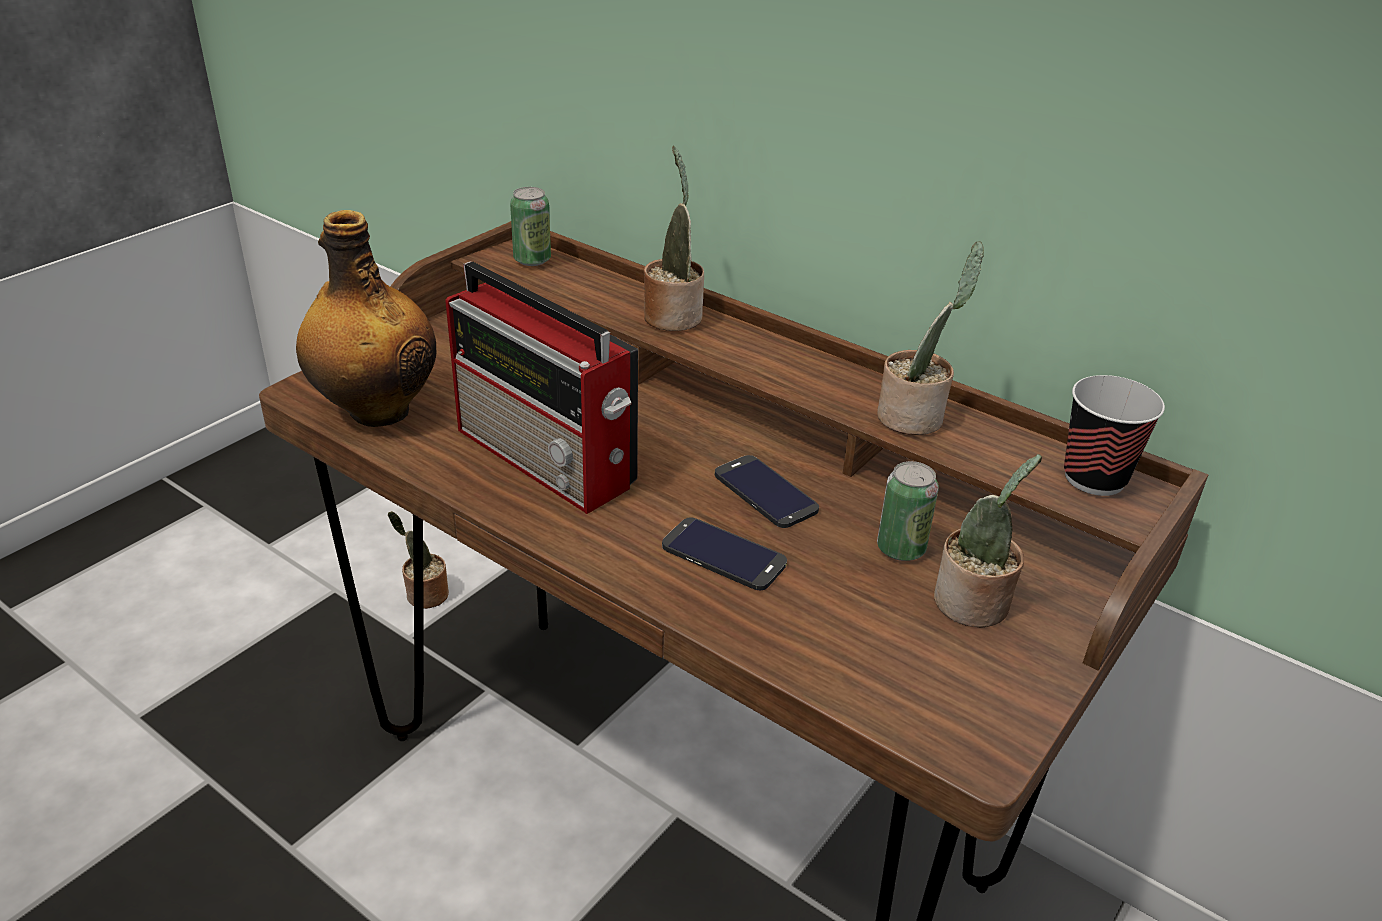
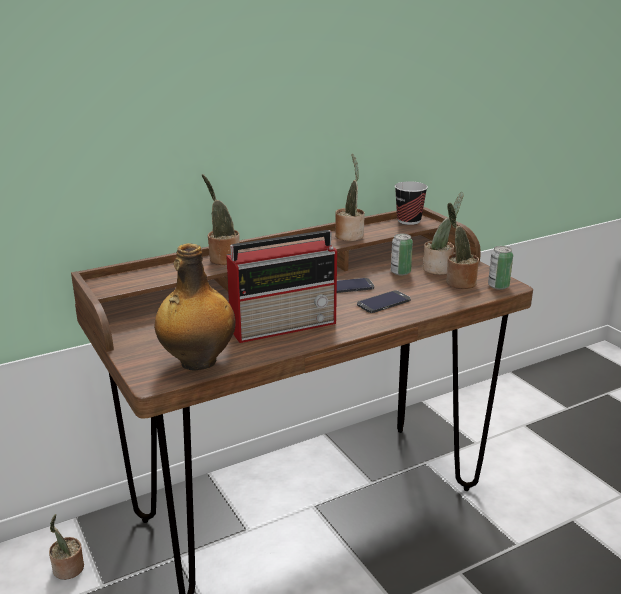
camera: 65 degrees left, 10 degrees down
(532, 260) = (121, 279): can -> can (498, 286)
(919, 651) = (458, 282): none -> potted plant

